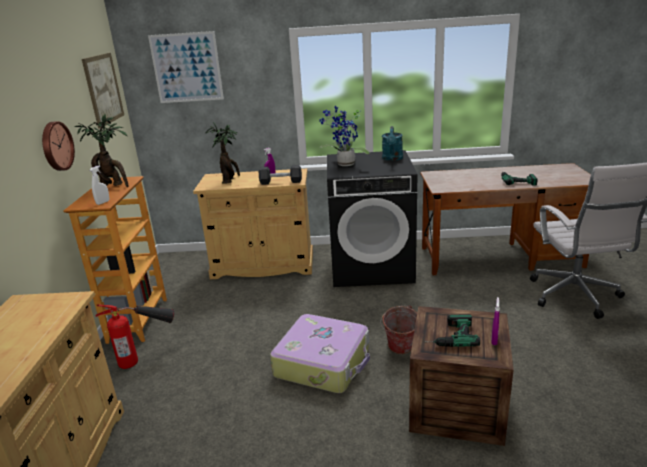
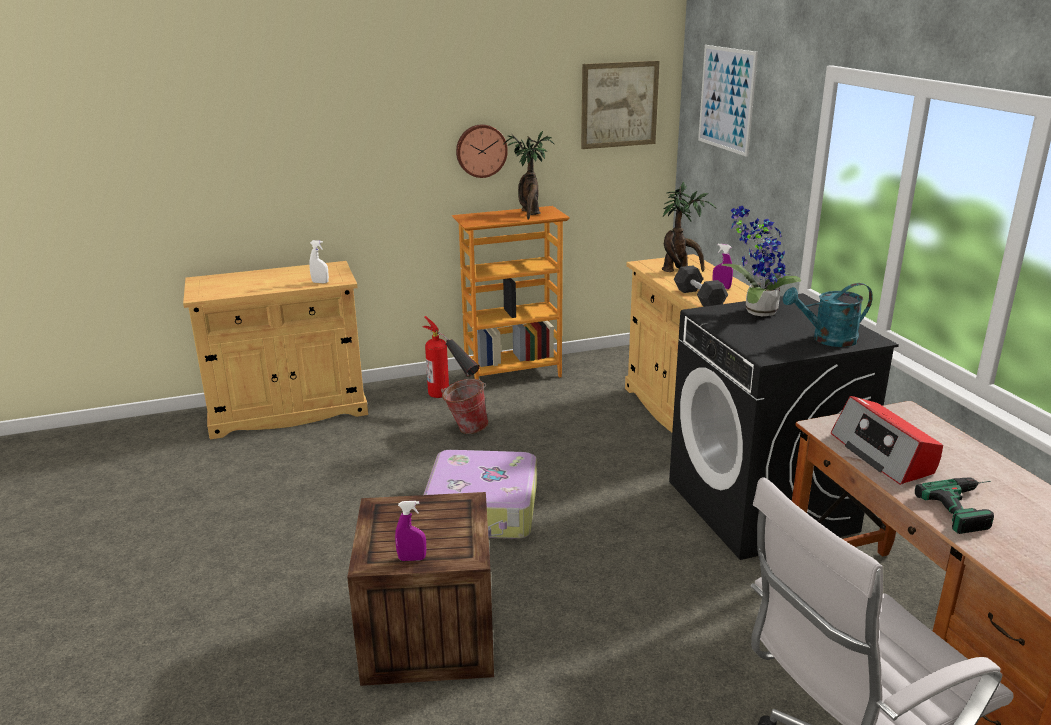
camera: 70 degrees right, 0 degrees up
(103, 202) = (477, 222): white spray bottle -> white spray bottle (320, 282)
(400, 350) = (534, 568): bucket -> bucket (465, 429)
(448, 335) = (415, 521): power drill -> none
(470, 184) = (883, 454): none -> radio

